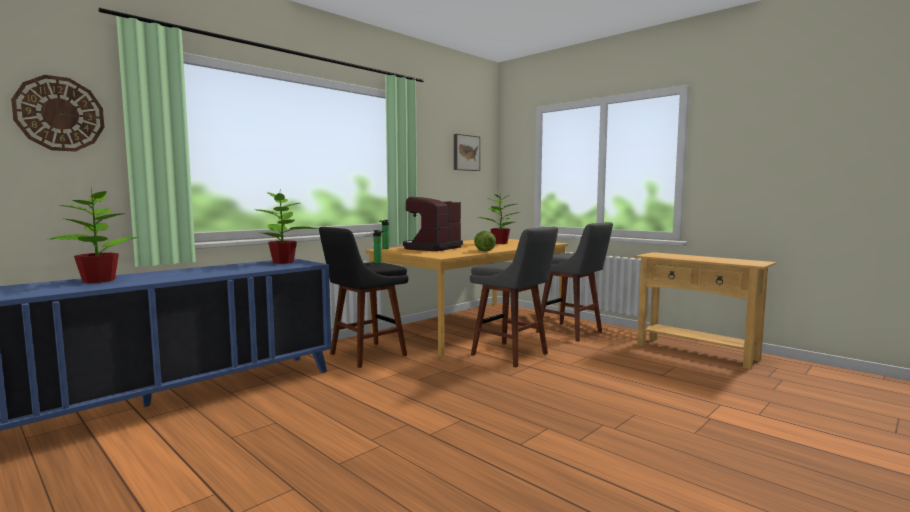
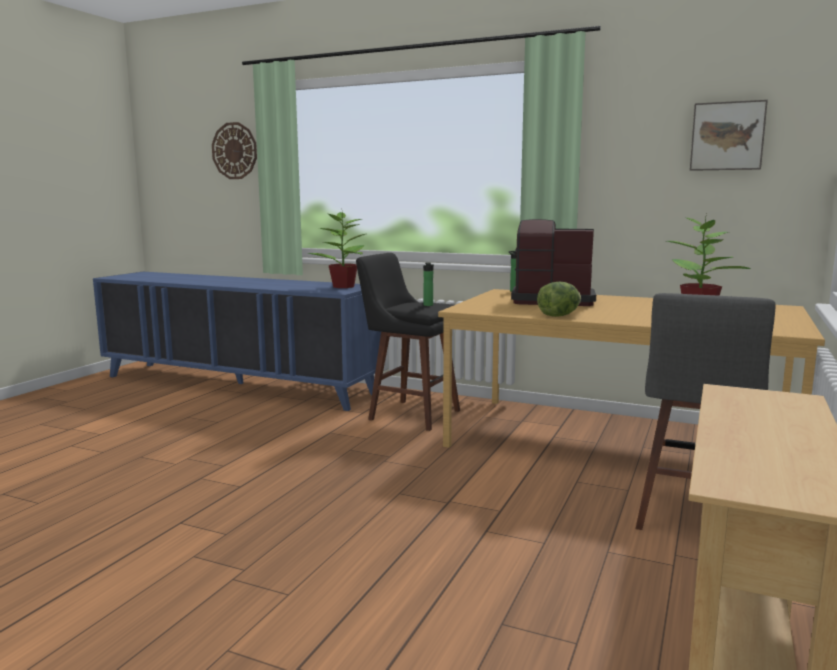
camera: 70 degrees right, 5 degrees up
(99, 280) = (216, 279): potted plant -> none
(512, 355) = (491, 485): grey stool -> none

